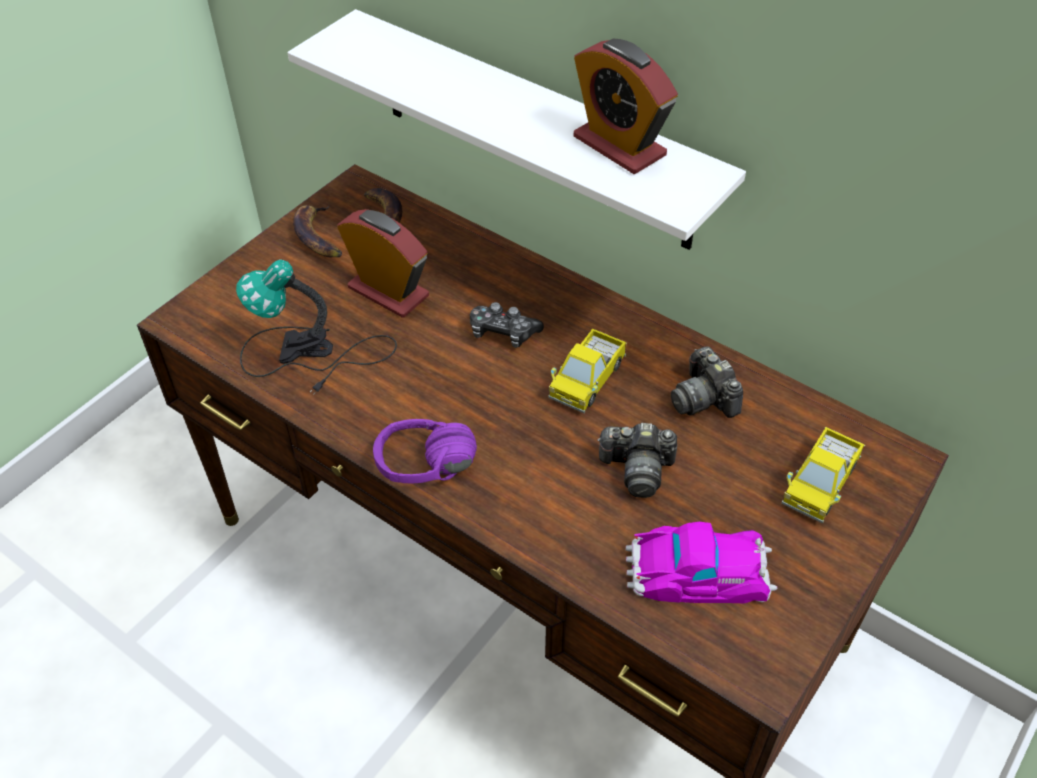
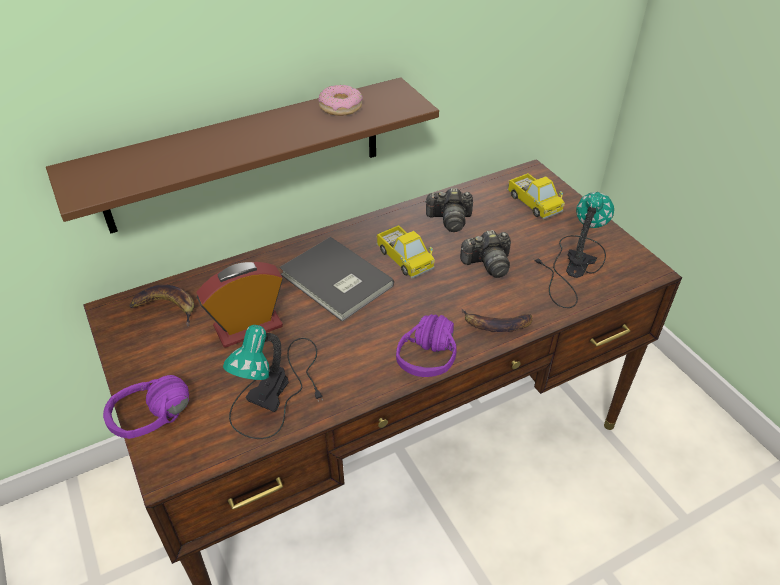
camera: 65 degrees left, 5 degrees down
(227, 287) = (156, 425): none -> purple headphones
(317, 236) = (148, 350): banana -> banana (496, 325)
(502, 332) = (335, 282): game controller -> grey book
(533, 131) = (245, 155): white shelf -> brown shelf
(619, 146) = (340, 107): alarm clock -> donut
(637, 469) = (487, 264): camera -> camera turned 45 degrees clockwise
(699, 571) = (571, 266): toy car -> table lamp

